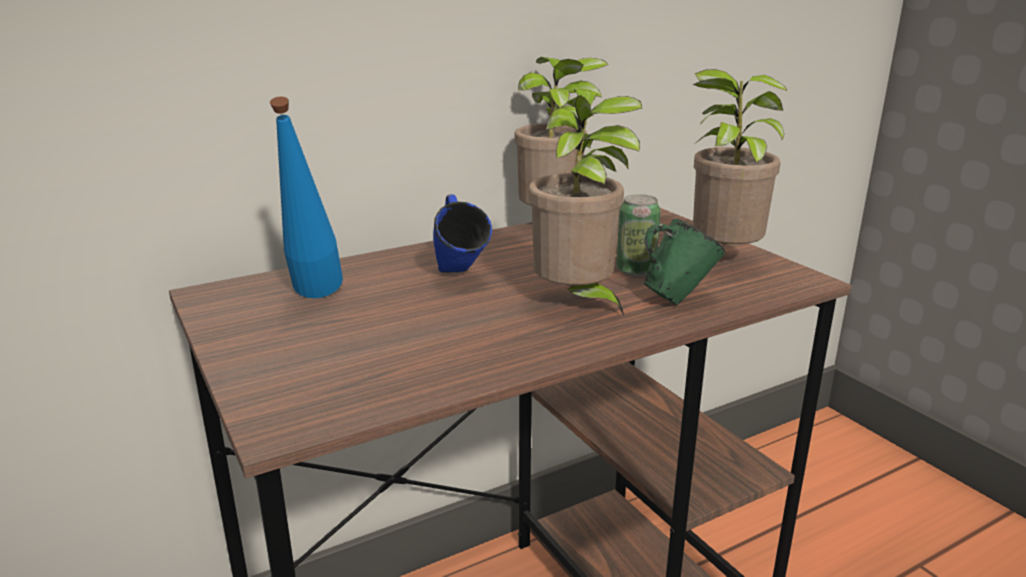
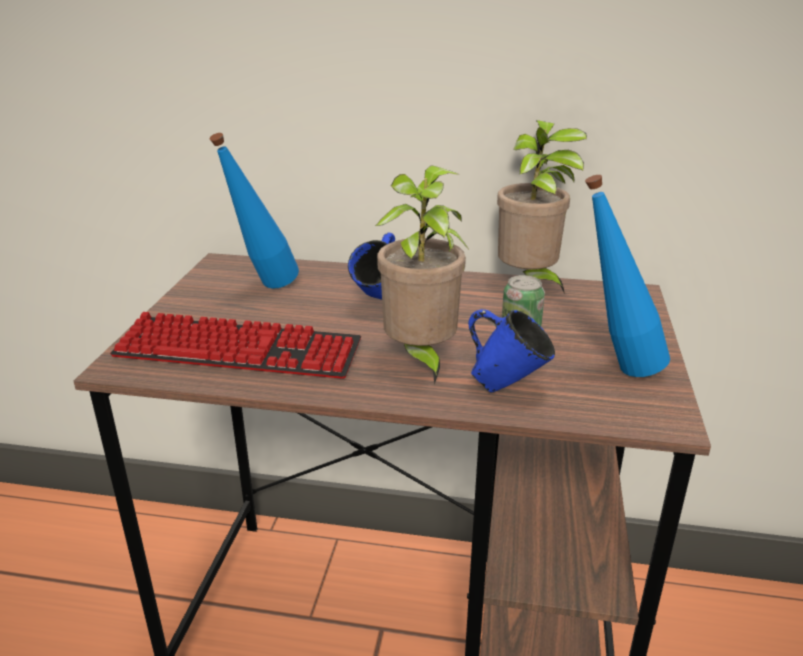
camera: 40 degrees right, 5 degrees up
(396, 360) = (238, 351): none -> keyboard
(677, 298) = (507, 387): green mug -> blue mug
(719, 261) = (613, 369): potted plant -> blue bottle

